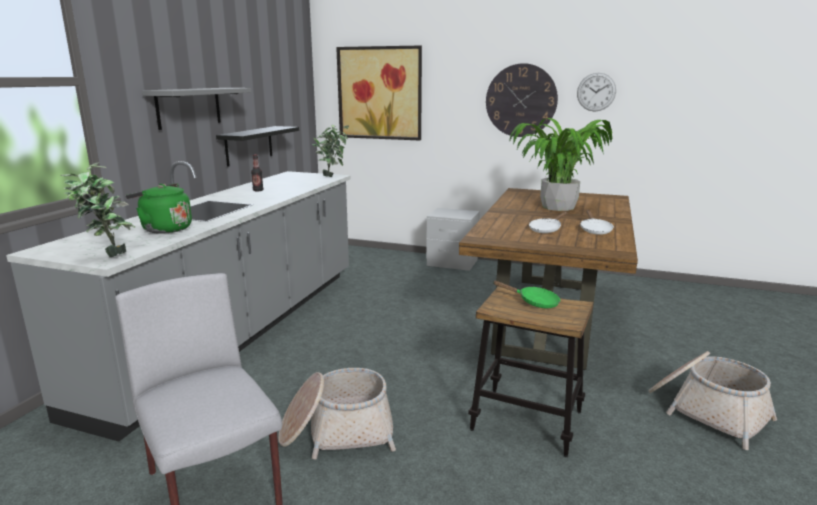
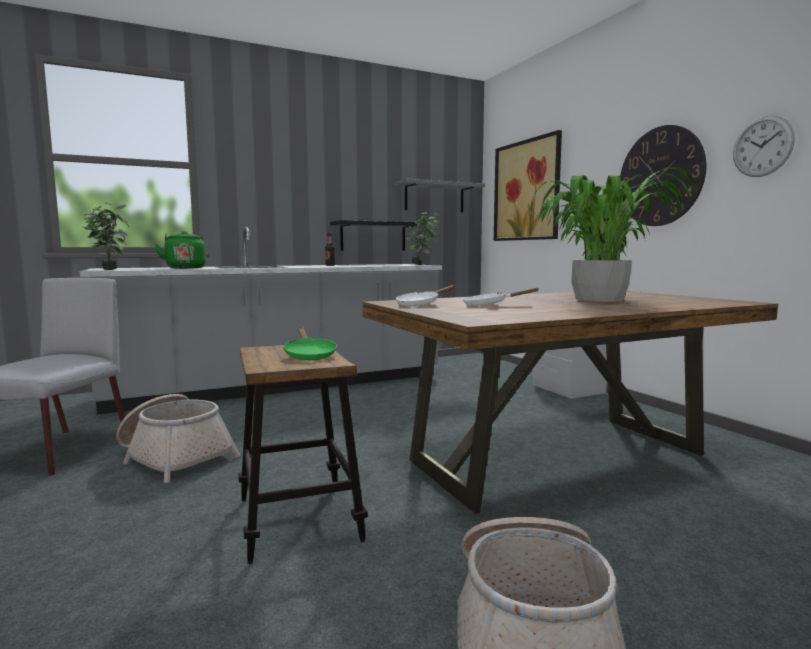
camera: 45 degrees right, 10 degrees down
(189, 107) = (300, 195): grey shelf -> grey shelf (434, 197)
(595, 230) = (547, 311): white frying pan -> white frying pan (420, 304)

